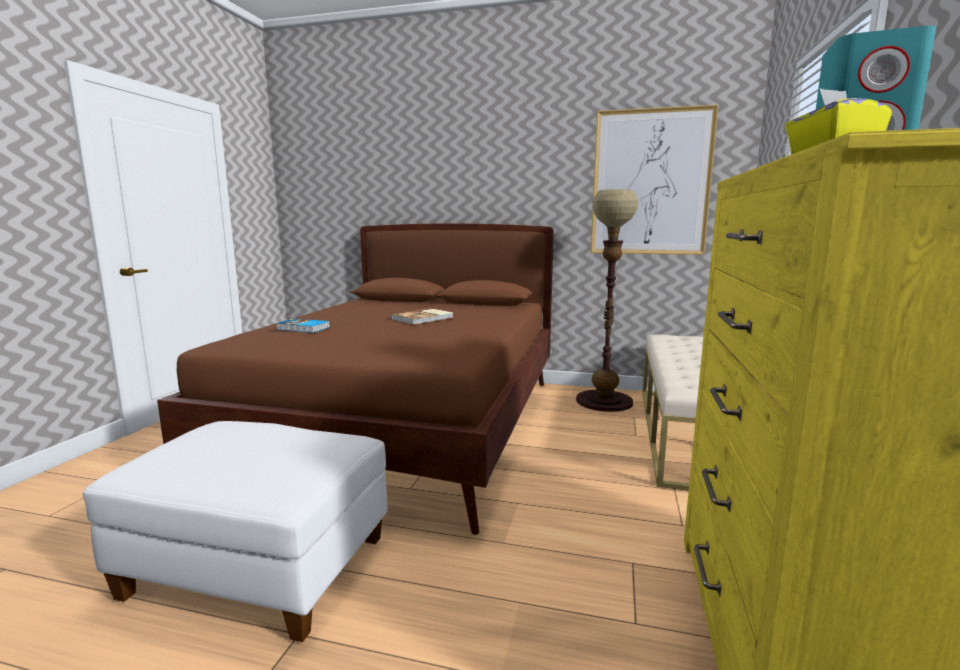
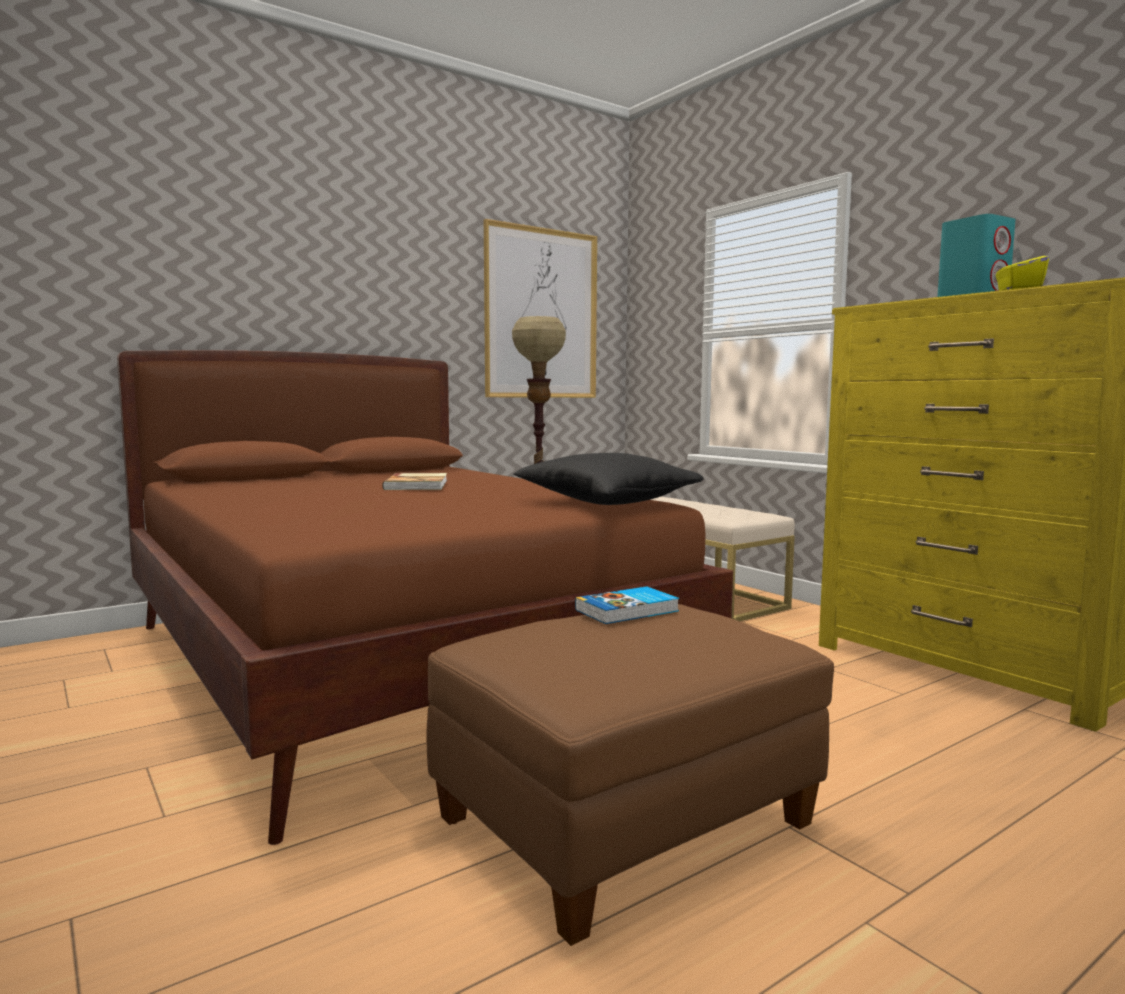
camera: 50 degrees left, 5 degrees down
(260, 567) = (624, 823): white ottoman -> brown ottoman
(303, 328) = (337, 507): book -> book (628, 611)
(431, 355) = (607, 502): none -> black pillow

